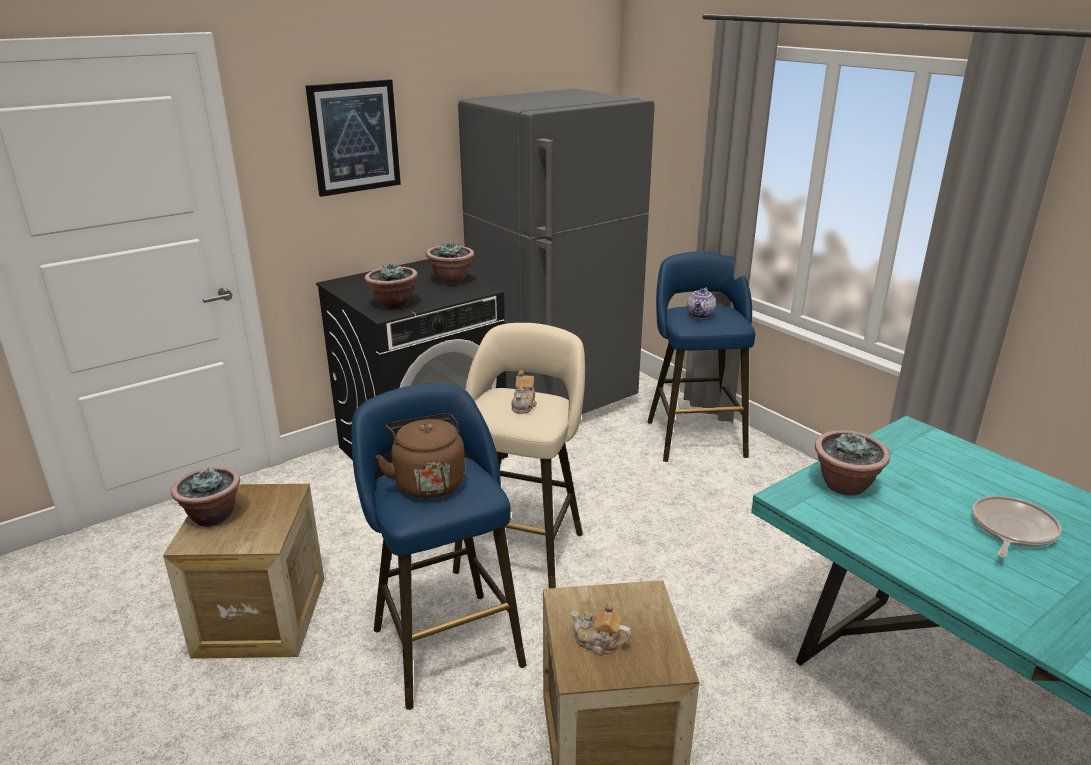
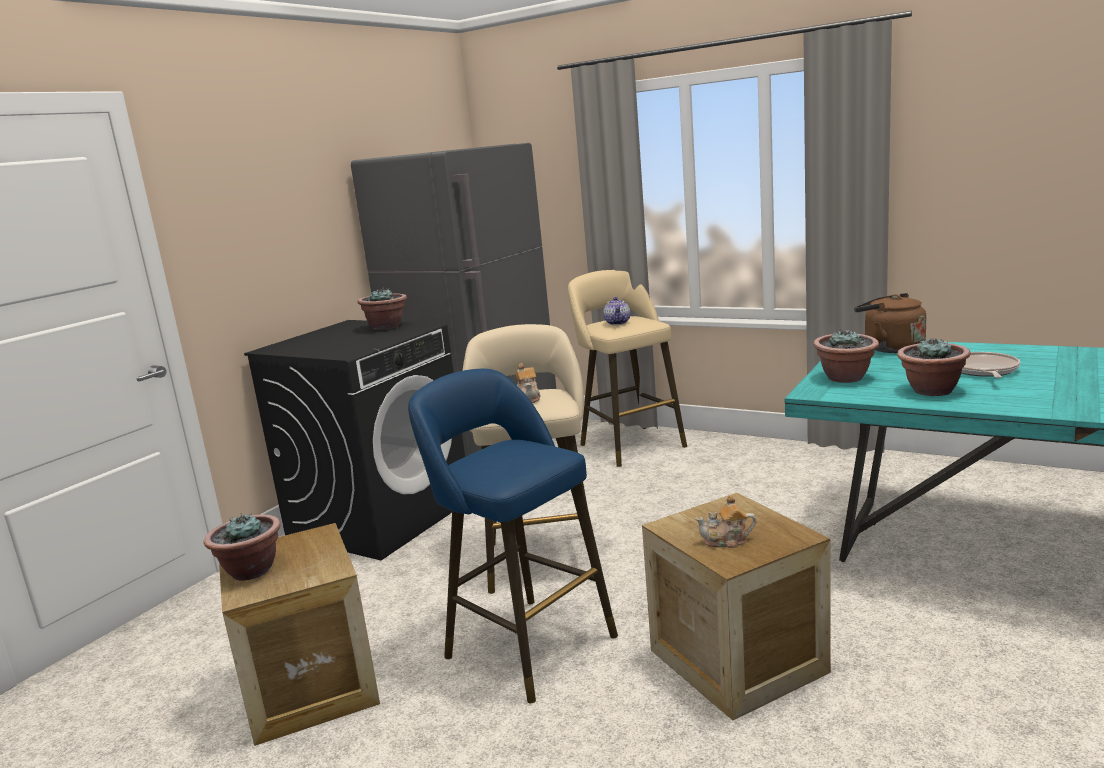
camera: 20 degrees left, 10 degrees down
(354, 137) = (263, 199): picture -> none
(393, 305) = (349, 349): potted plant -> potted plant (931, 391)
(427, 481) = (497, 457): brown kettle -> brown kettle (889, 348)
(694, 435) = (629, 444): blue stool -> beige stool

